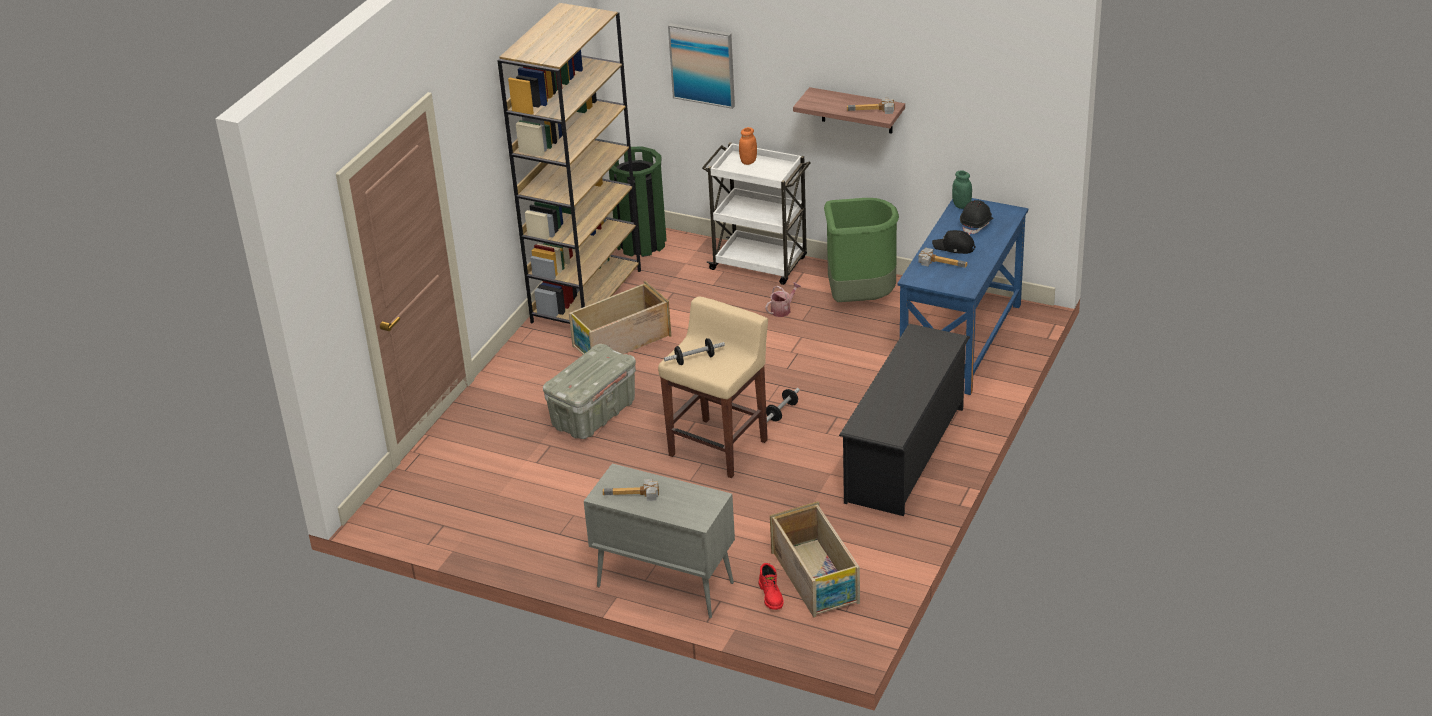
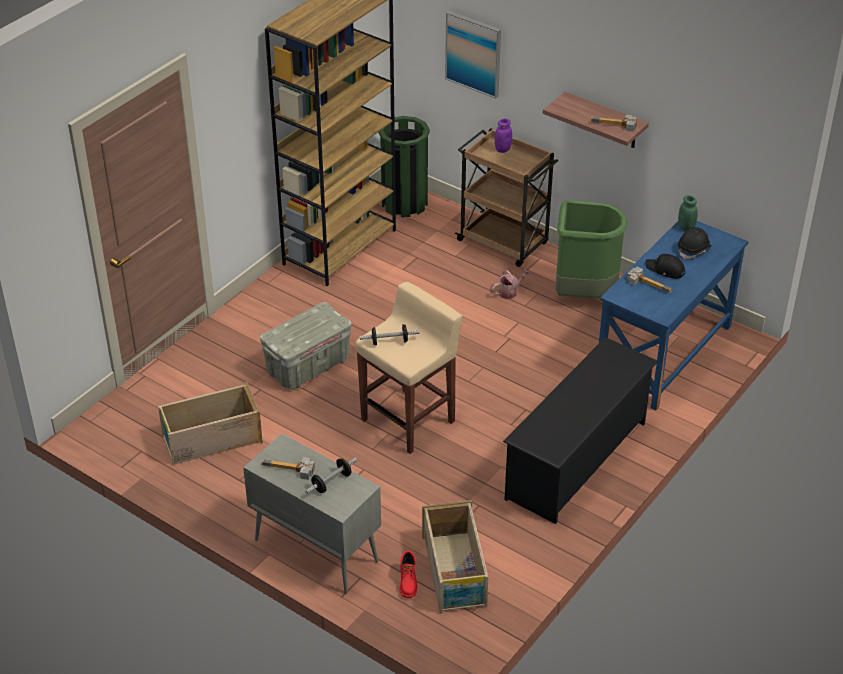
camera: 10 degrees right, 5 degrees up
(621, 341) = (355, 297): crate -> crate (211, 439)
(748, 161) = (502, 149): orange jar -> purple jar
(760, 264) = (504, 243): white cart -> brown cart
(782, 412) = (477, 395): dumbbell -> dumbbell (331, 482)

